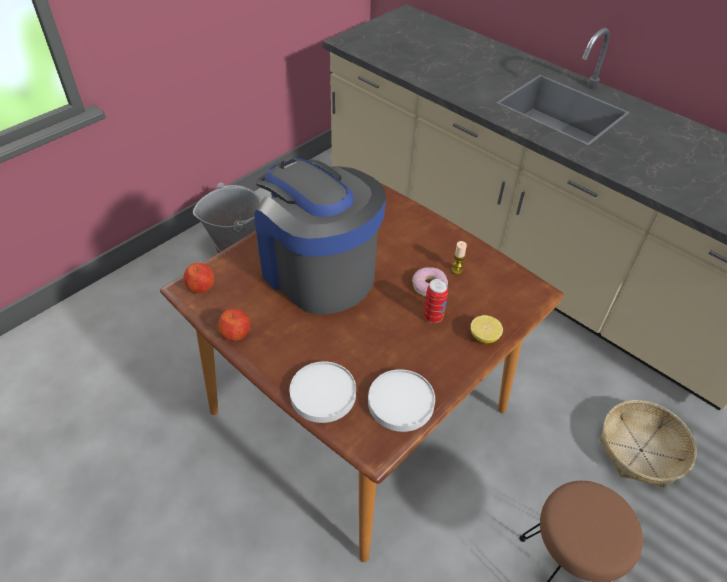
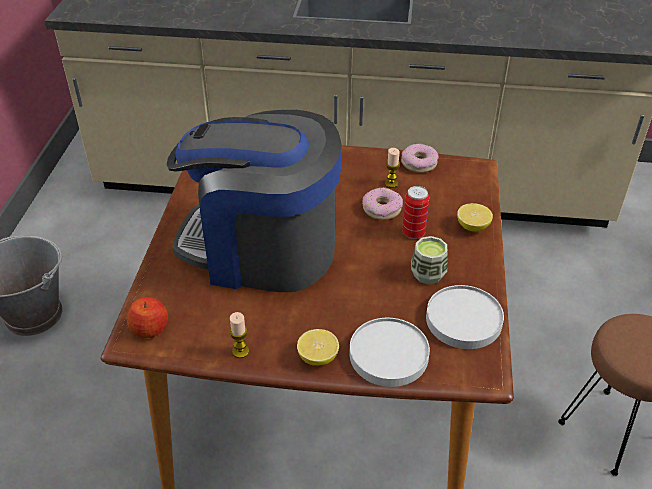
camera: 35 degrees left, 5 degrees down
(236, 333) = (240, 351): apple -> candle
(277, 366) = (318, 357): none -> lemon
(411, 353) = (428, 274): none -> cup
(495, 265) = (418, 163): none -> donut
(641, 450) = (582, 291): basket -> none

